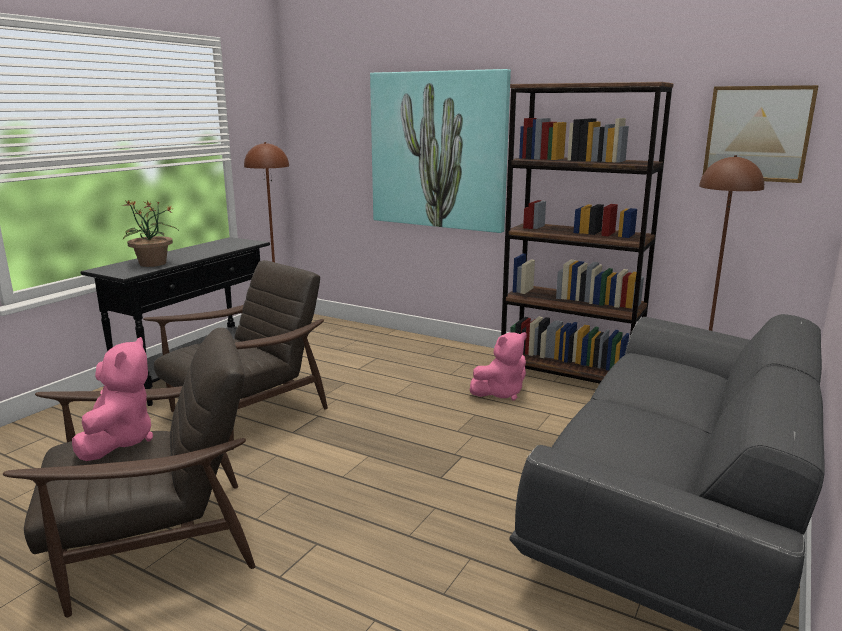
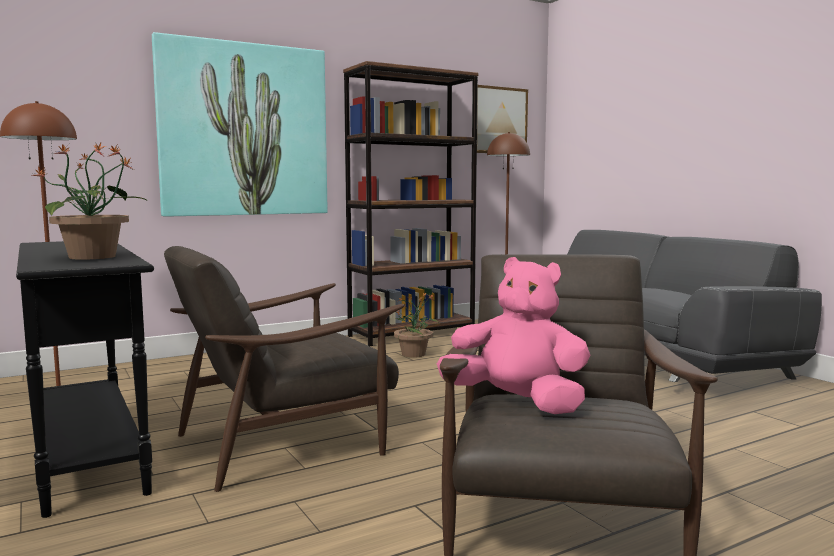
camera: 60 degrees left, 10 degrees down
(246, 412) = (285, 442): brown armchair -> brown armchair turned 105 degrees counterclockwise
(500, 393) = (414, 354): pink plush toy -> potted plant

